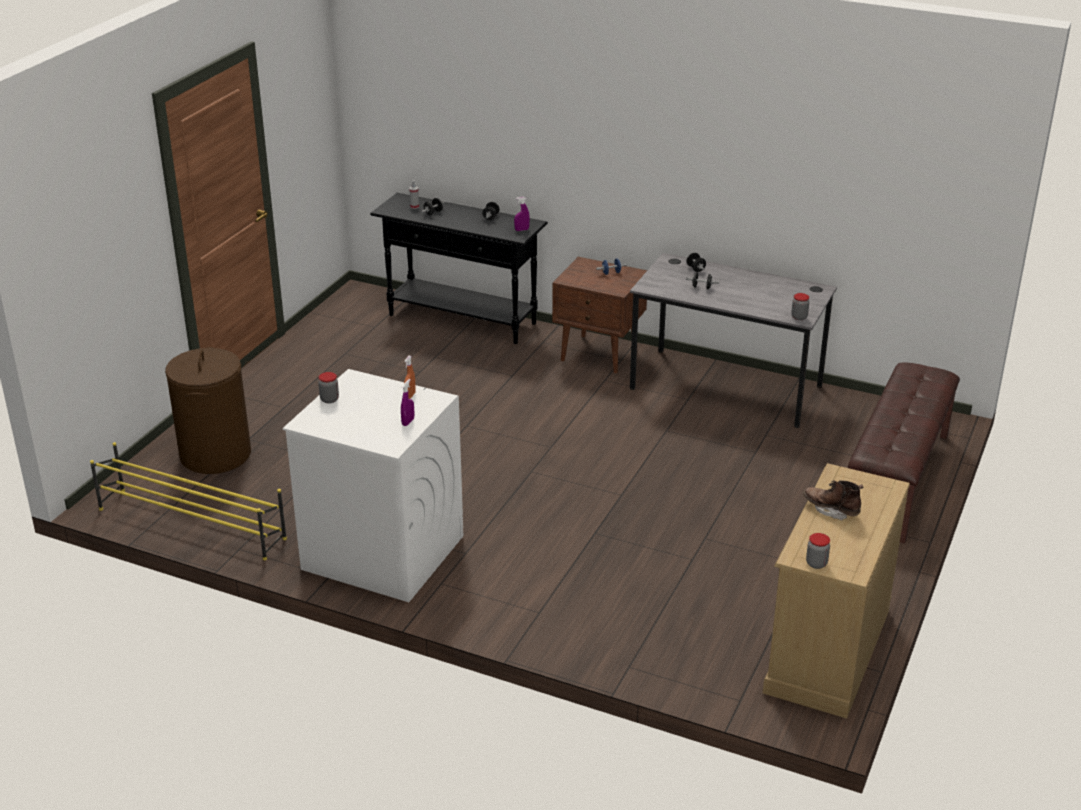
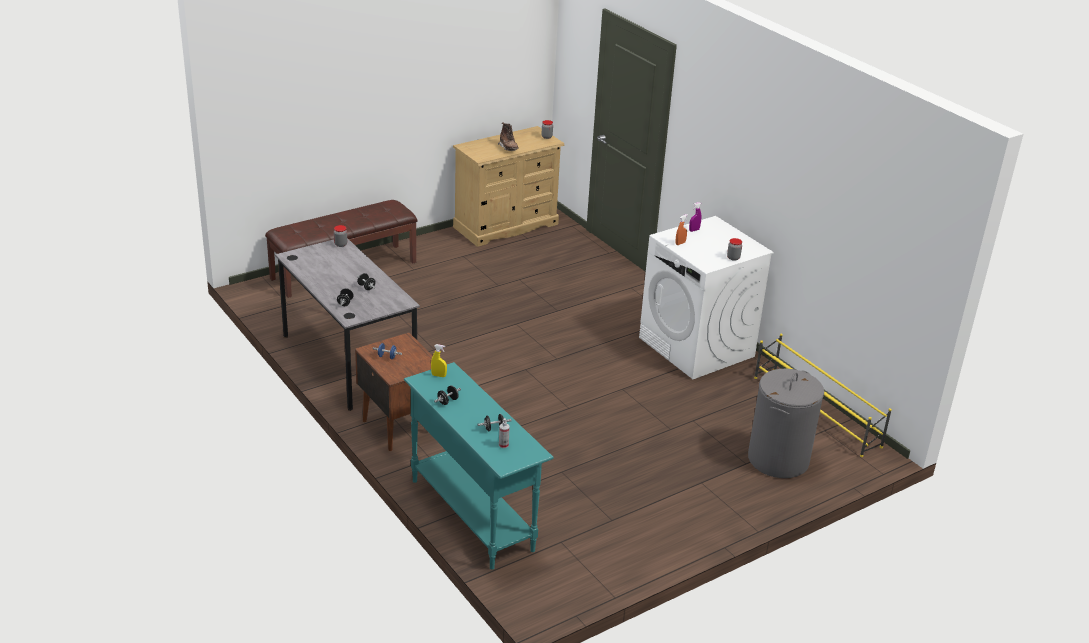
camera: 150 degrees left, 0 degrees up
(215, 454) = (778, 460): brown laundry basket -> grey laundry basket
(462, 319) = (472, 514): black console table -> turquoise console table
(522, 230) = (438, 375): purple spray bottle -> yellow spray bottle

